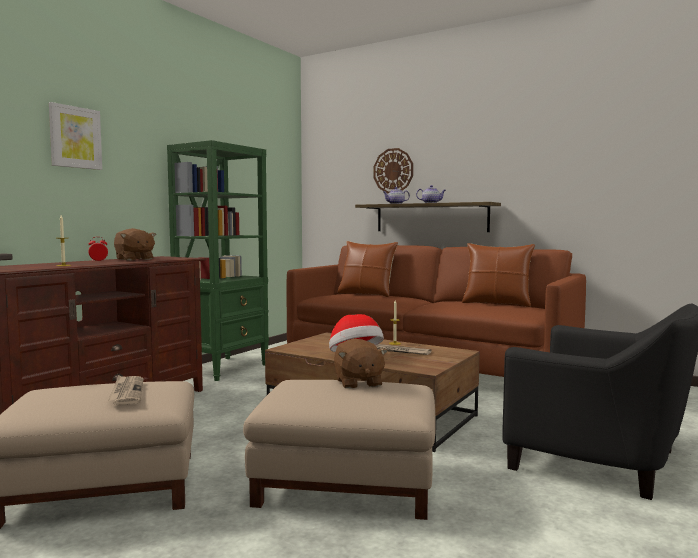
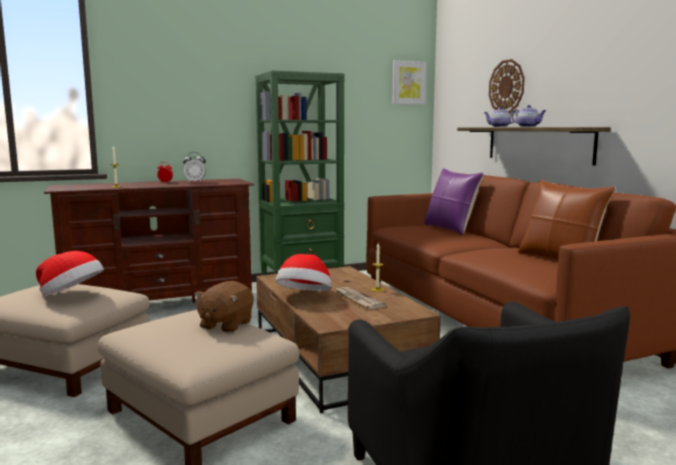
camera: 35 degrees right, 5 degrees up
(75, 137) = (164, 77): picture -> picture (408, 82)
(127, 392) = (72, 296): newspaper -> hat
(134, 259) = (195, 182): brown plush toy -> alarm clock
(366, 294) = (450, 229): brown pillow -> purple pillow

